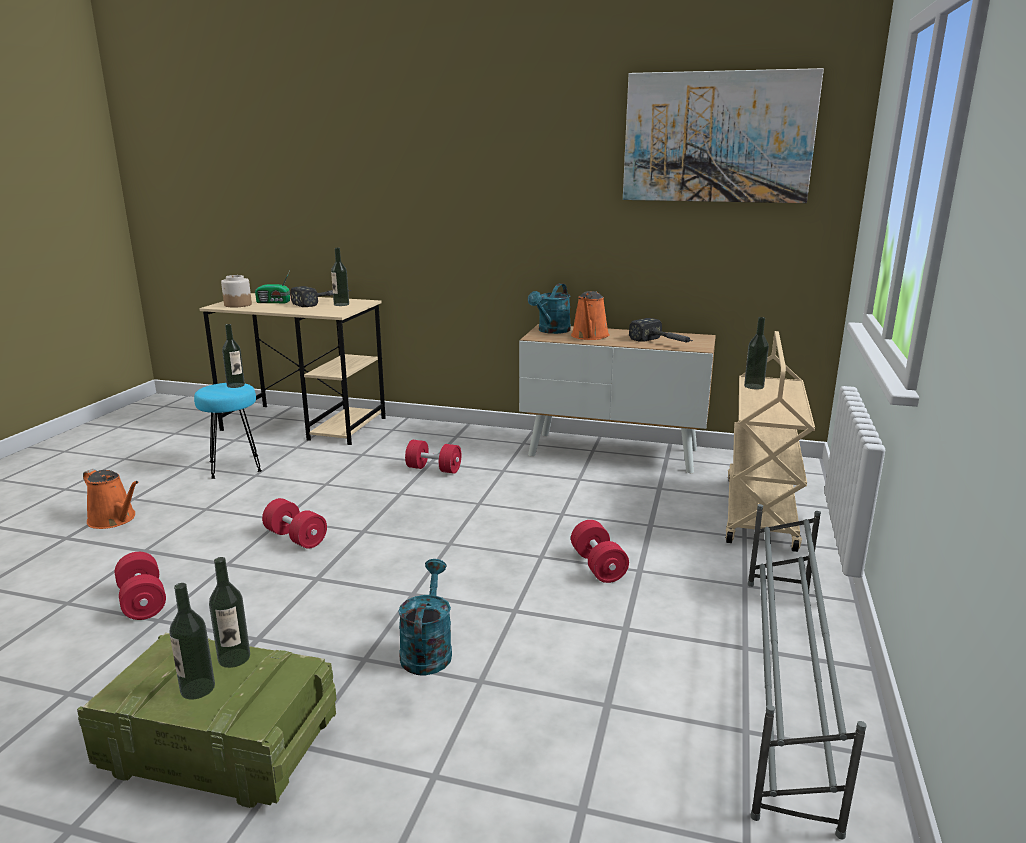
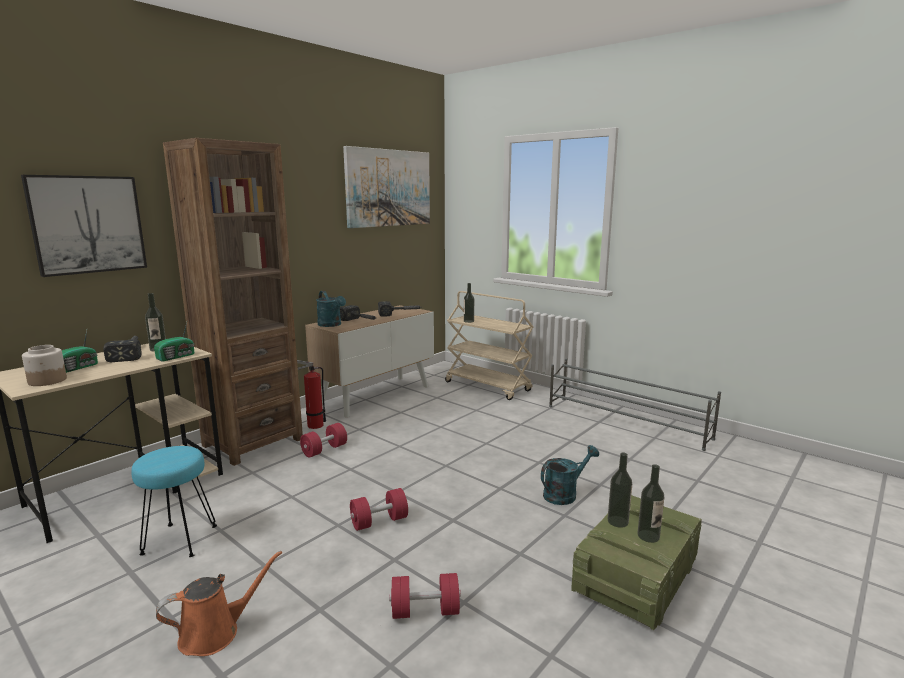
camera: 65 degrees left, 5 degrees down
(235, 385) = (167, 451): bottle -> none
(322, 176) = (88, 224): none -> picture
(322, 312) = (177, 357): none -> radio
(423, 435) = (252, 442): none -> brown bookcase
(427, 650) = (564, 494): turquoise watering can -> turquoise watering can turned 120 degrees clockwise
(488, 447) = (313, 425): none -> fire extinguisher
(589, 336) = (360, 321): orange watering can -> hammer
(598, 566) = (508, 432): red dumbbell -> none

